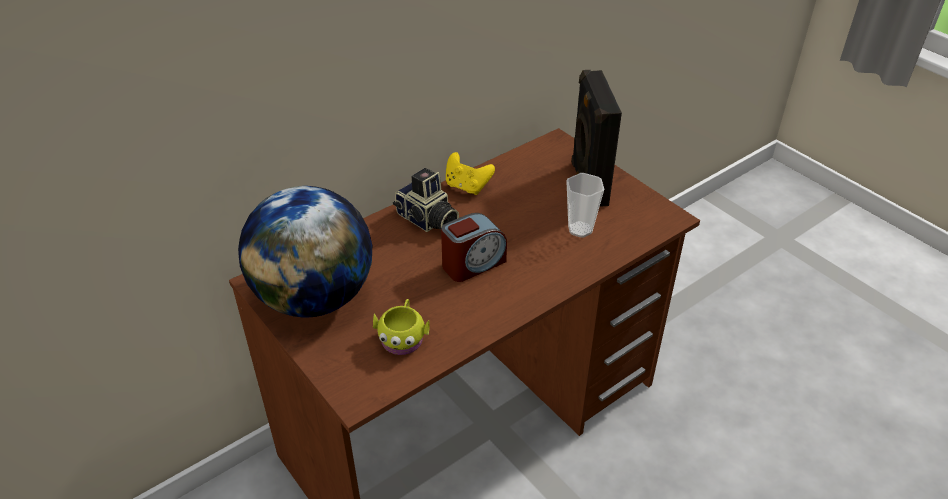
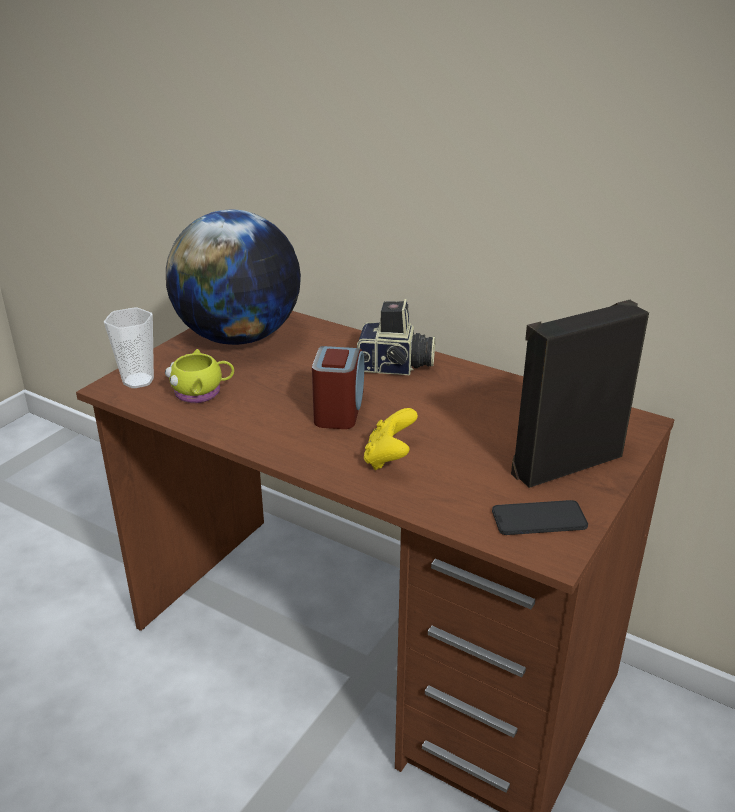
camera: 70 degrees right, 10 degrees down
(427, 220) = (395, 367): camera -> camera turned 105 degrees counterclockwise
(467, 186) = (477, 378): yellow game controller -> yellow game controller (389, 458)
(473, 264) = (339, 409): alarm clock -> alarm clock turned 120 degrees counterclockwise
(580, 229) = (458, 472): cup -> cup (138, 381)
(639, 212) = (539, 519): none -> phone

